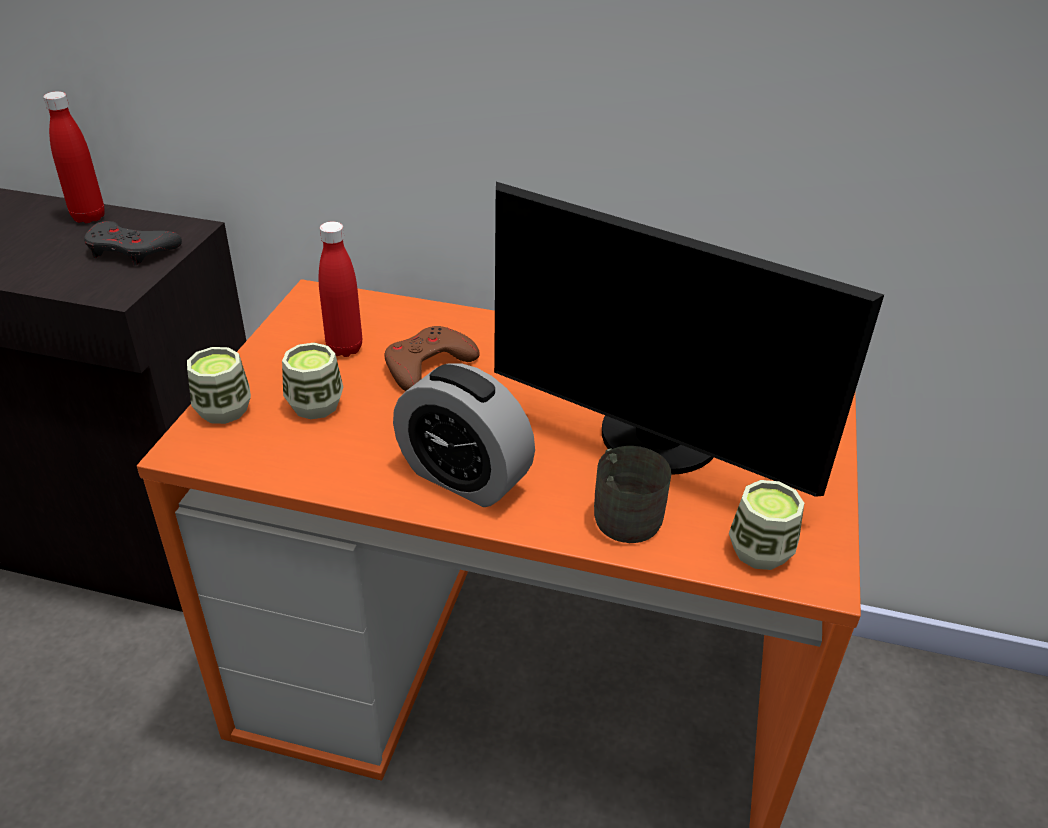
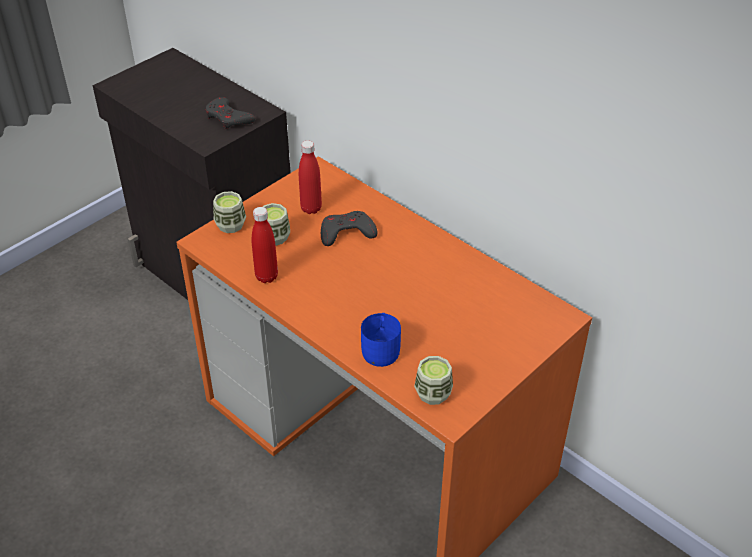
camera: 30 degrees right, 5 degrees up
(89, 217) = (220, 89): red bottle -> red bottle (266, 277)
(427, 365) = (346, 232): brown game controller -> grey game controller
(463, 477) = (318, 301): alarm clock -> none
(624, 512) = (382, 348): grey mug -> blue mug
(654, 443) = (430, 319): monitor -> none

